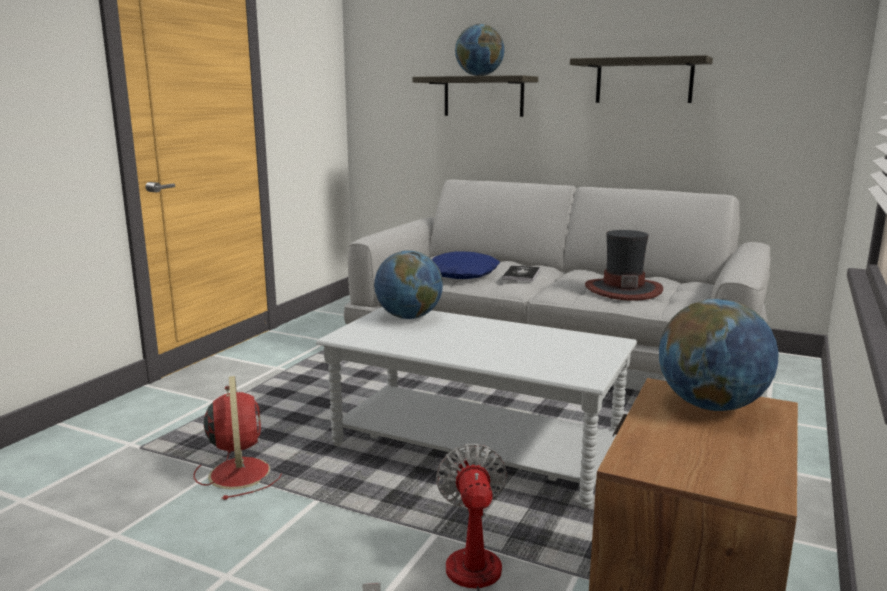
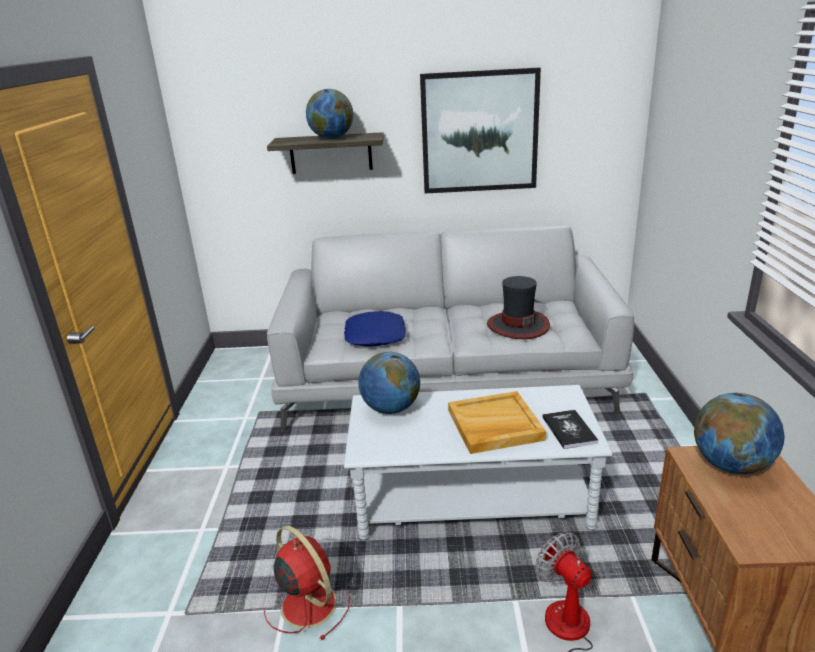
camera: 25 degrees left, 10 degrees up
(495, 346) = (494, 425): none -> beige tray
(521, 274) = (425, 325): book -> book (569, 430)
(644, 81) = (479, 132): shelf -> picture

